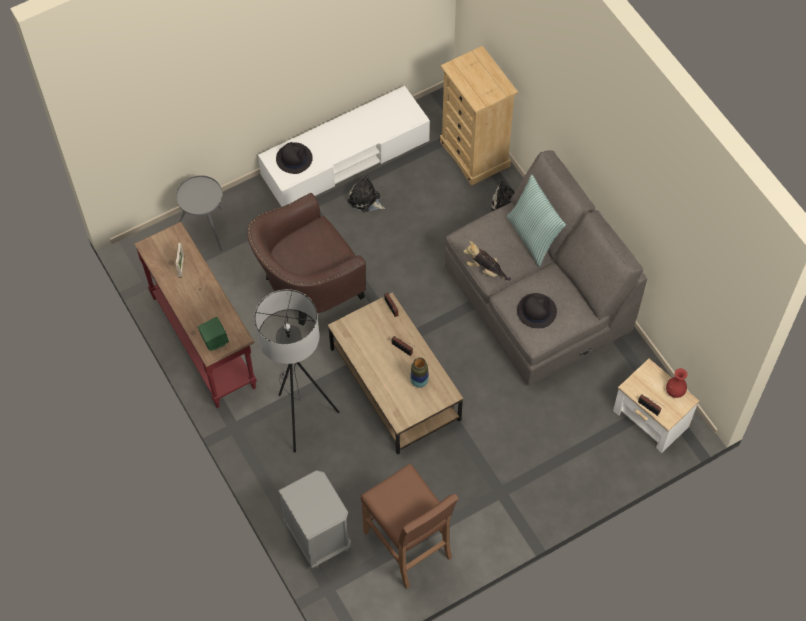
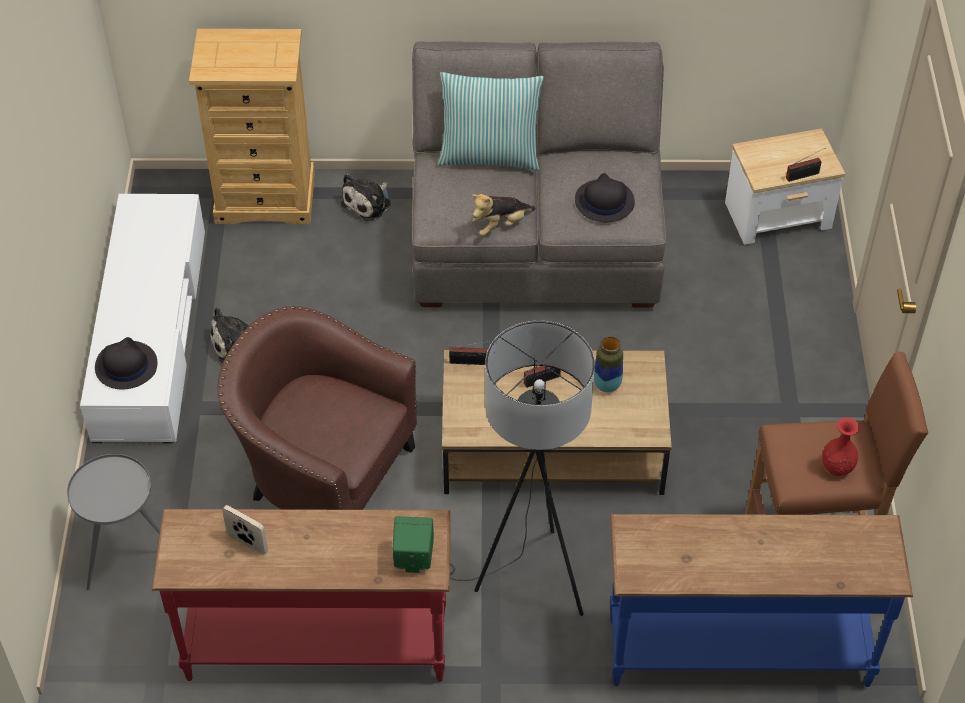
camera: 60 degrees left, 10 degrees down
(307, 287) = (322, 474): brown armchair -> brown armchair turned 120 degrees clockwise
(318, 537) = (738, 650): grey nightstand -> blue console table
(675, 391) = (795, 143): red vase -> red vase (837, 467)

